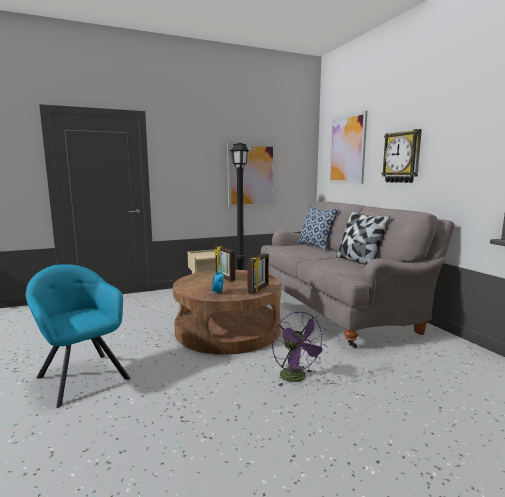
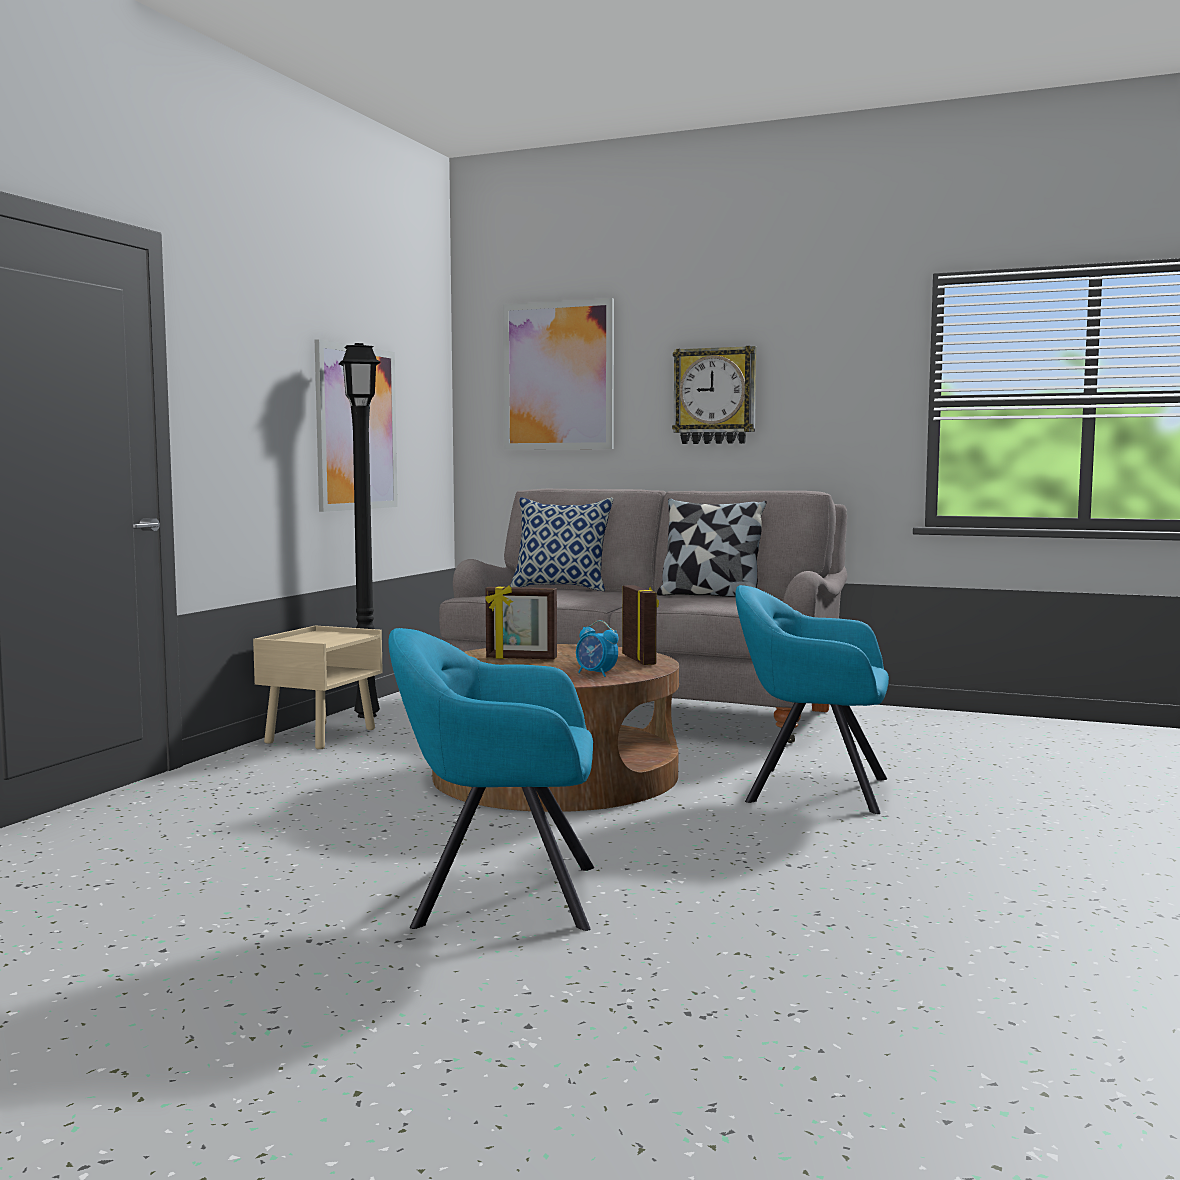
camera: 45 degrees left, 5 degrees down
(297, 378) = (810, 789): purple fan -> turquoise armchair

